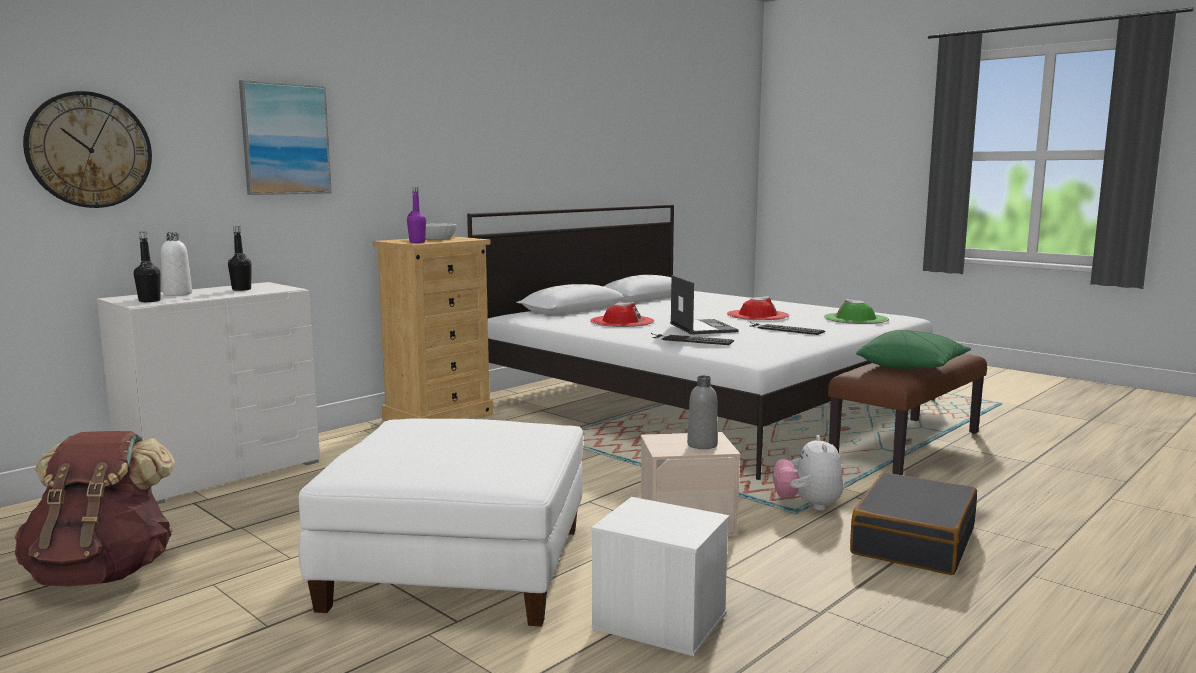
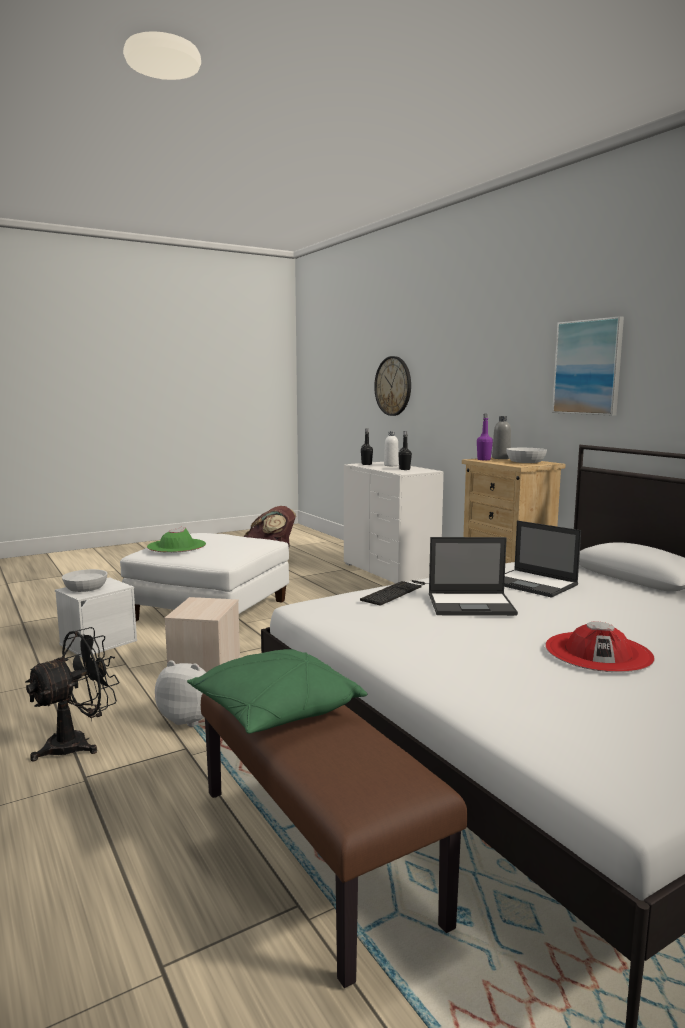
camera: 105 degrees right, 0 degrees up
(285, 139) = (466, 376): picture -> picture (588, 367)
(622, 321) = (533, 584): red hat -> laptop
(669, 526) = (85, 588): none -> white bowl
(702, 445) = (194, 610): grey bottle -> grey bottle (501, 458)
(783, 329) = (466, 645): keyboard -> none
(855, 319) = (573, 721): green hat -> green hat (176, 546)
(912, 541) = (77, 743): black suitcase -> black fan

